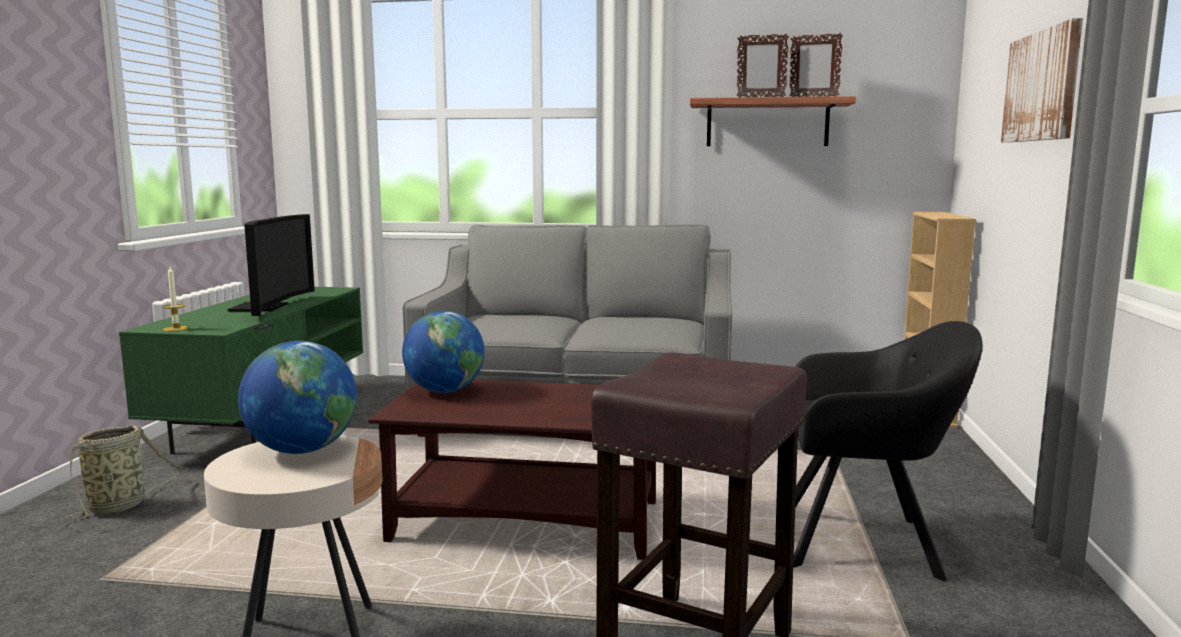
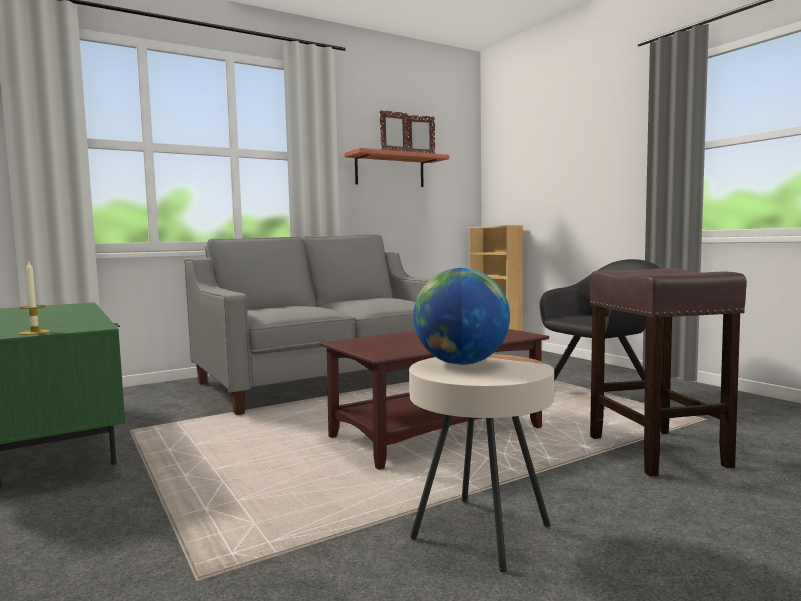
camera: 40 degrees left, 5 degrees down
(121, 506) = (52, 535): basket -> none
(266, 307) = (64, 316): television -> none
(444, 391) = (366, 343): globe -> none
(1042, 86) = (583, 147): picture -> none

